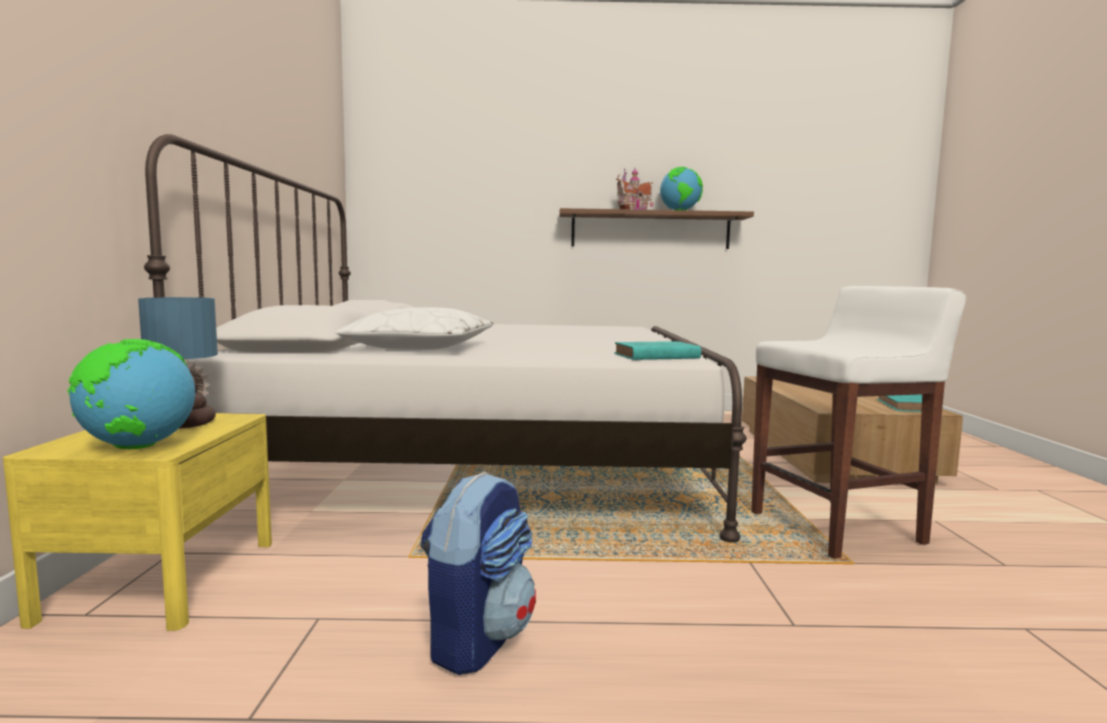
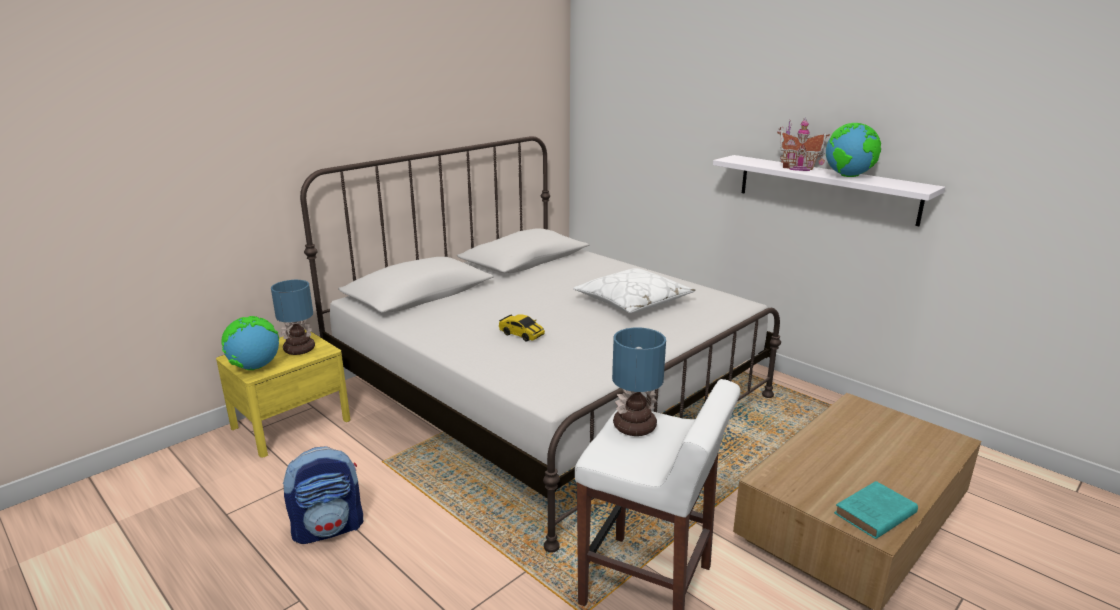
camera: 45 degrees right, 15 degrees up
(421, 347) = (454, 318): white pillow -> white pillow (633, 301)
(527, 345) = (521, 334): none -> toy car
(650, 230) = (826, 188): brown shelf -> white shelf
(654, 356) = (546, 387): turquoise book -> none
(809, 342) = (635, 425): none -> table lamp

